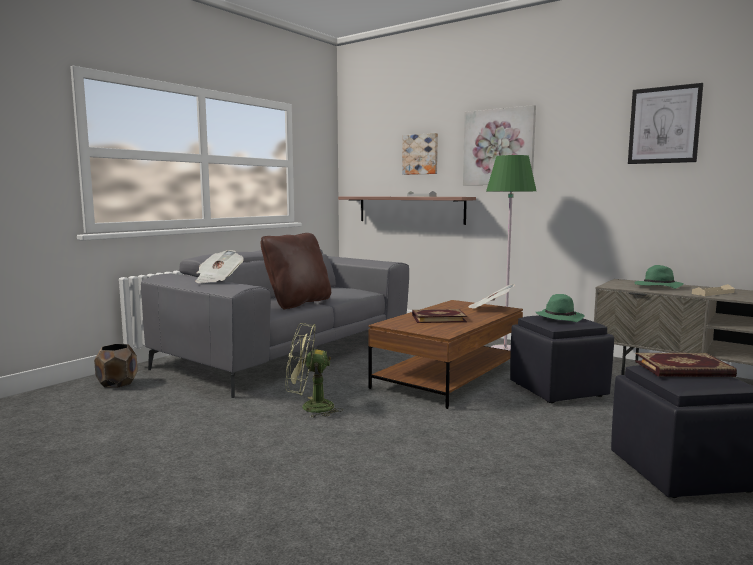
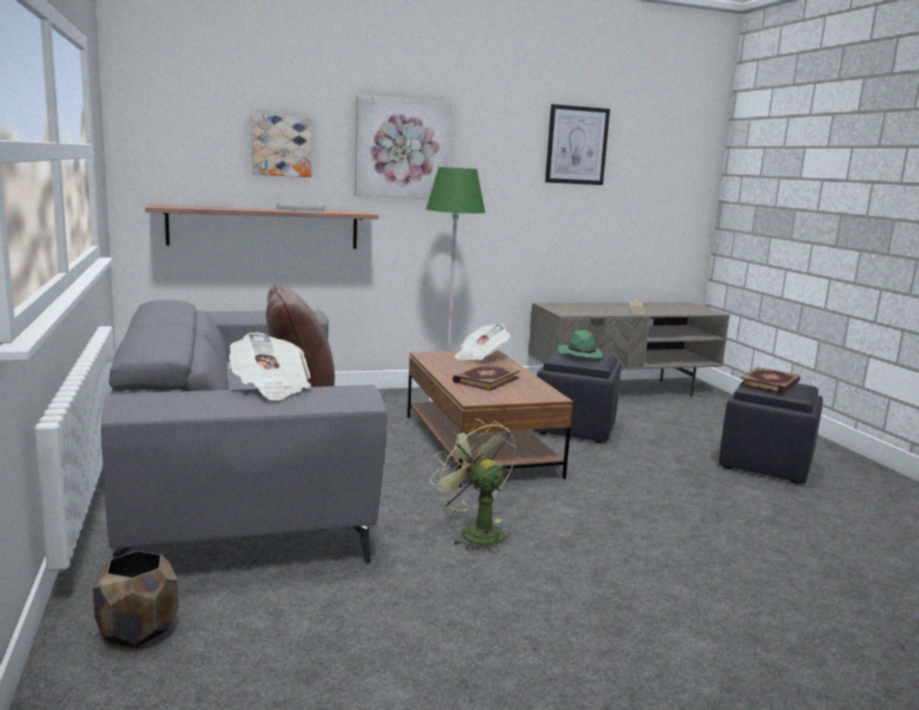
camera: 55 degrees left, 5 degrees up
(310, 408) = (474, 532): green fan -> green fan turned 105 degrees clockwise
(657, 287) = (592, 309): green hat -> none

